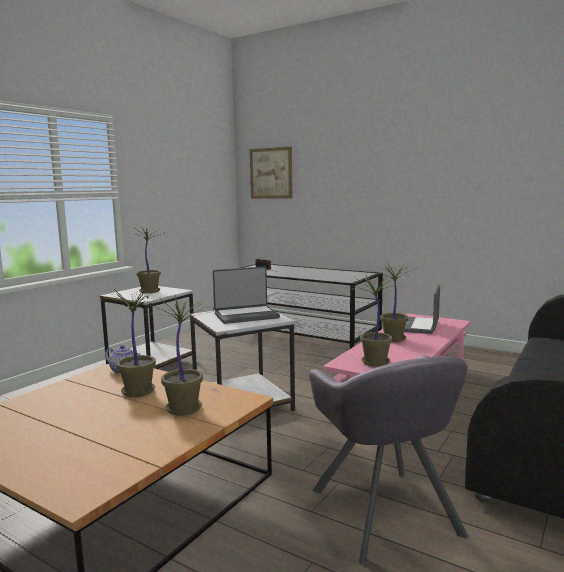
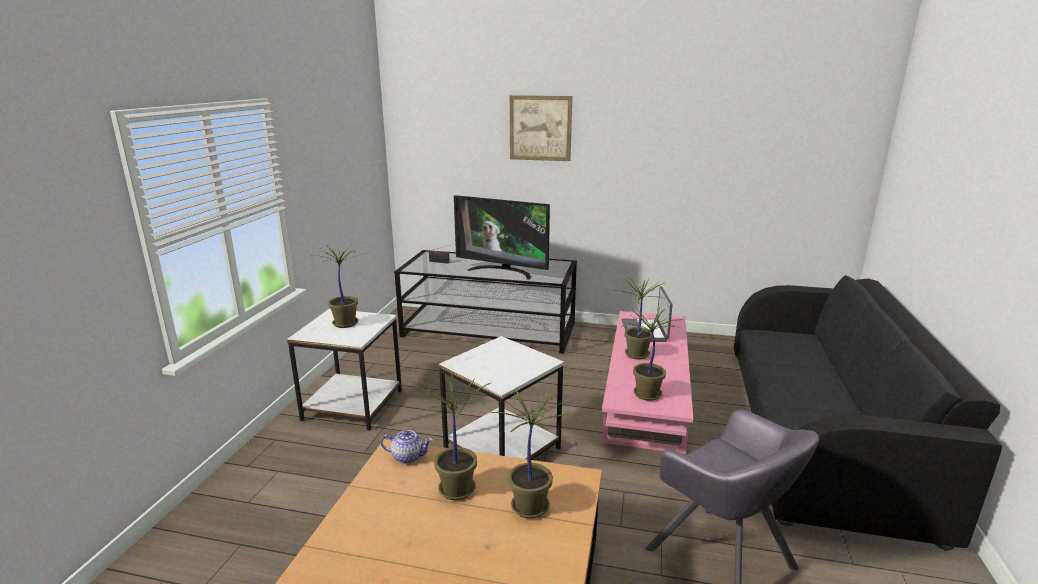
camera: 20 degrees left, 10 degrees up
(246, 316) = (506, 360): laptop -> none
(271, 173) = (436, 145): picture -> picture (540, 128)
(309, 275) = (503, 271): none -> television

